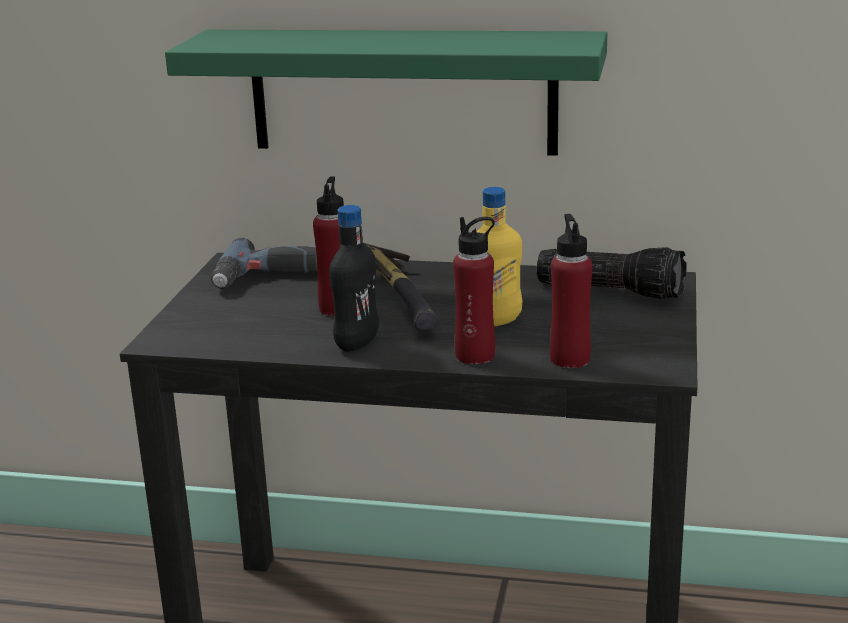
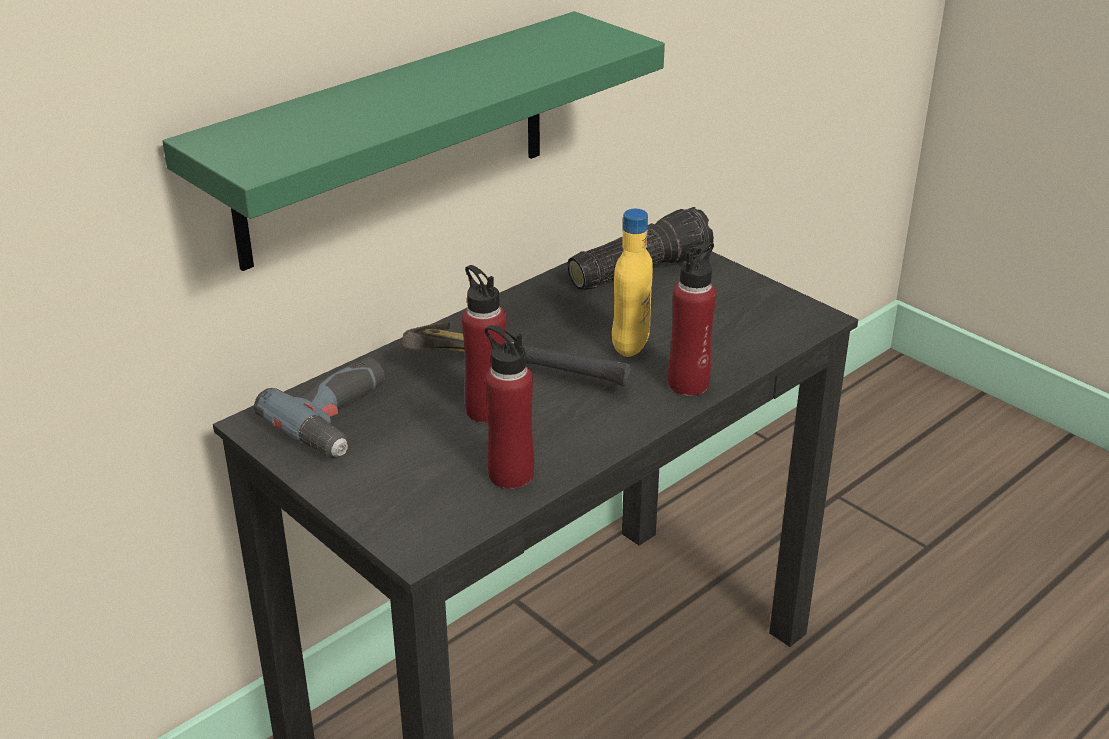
camera: 55 degrees left, 10 degrees up
(356, 343) = (583, 431): black bottle -> none
(570, 359) = (749, 346): red bottle -> red bottle (511, 474)

